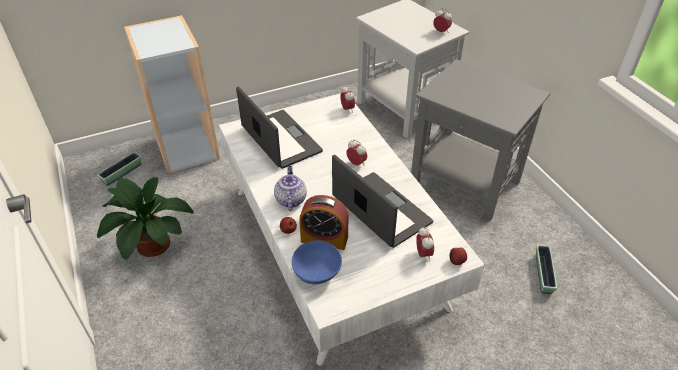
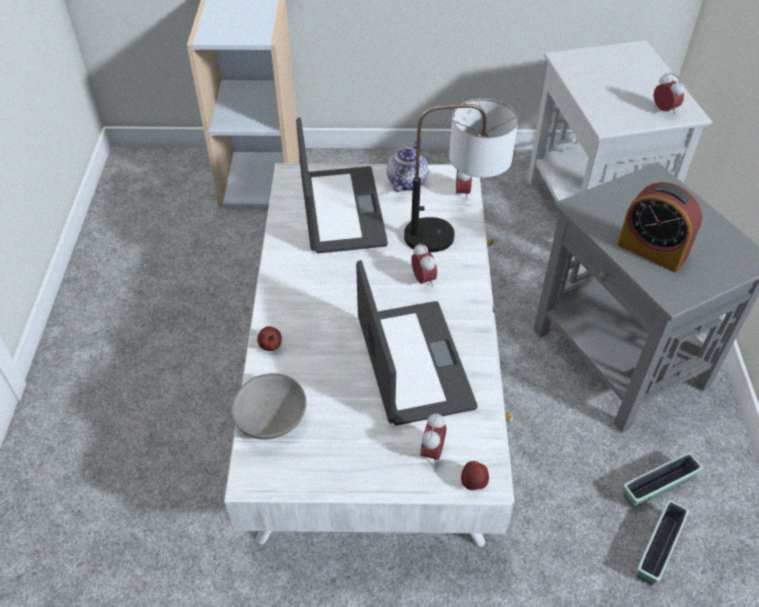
camera: 25 degrees right, 5 degrees up
(122, 173) = (166, 189): planter -> planter (658, 486)
(150, 245) = (146, 296): potted plant -> none
(290, 199) = (301, 302): teapot -> teapot (406, 181)
(317, 271) = (272, 419): blue bowl -> grey bowl
(324, 239) = (310, 376): alarm clock -> alarm clock (651, 250)
(358, 133) = (454, 235): none -> table lamp

